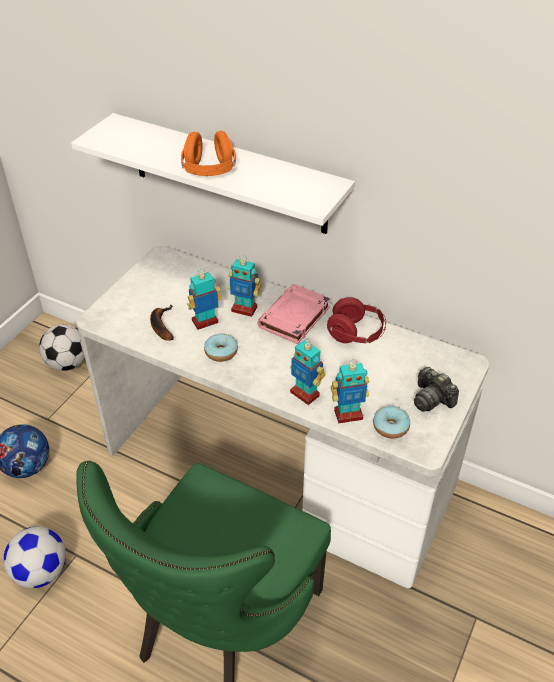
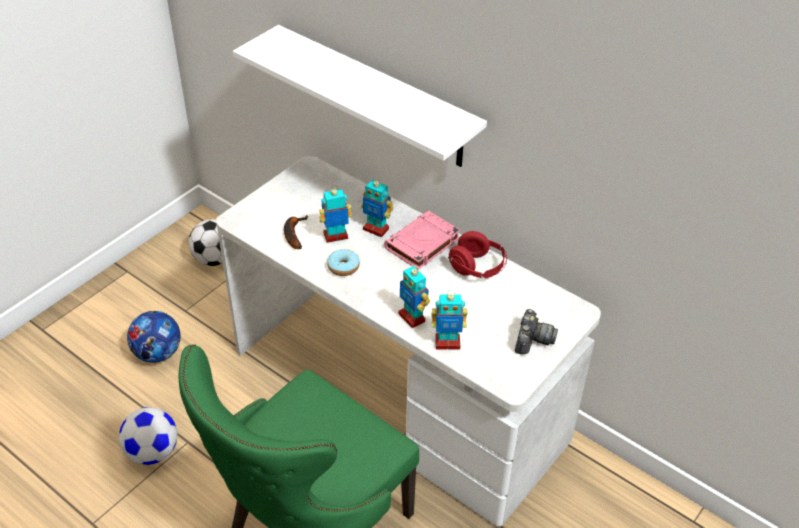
camera: 10 degrees right, 0 degrees up
(209, 171) = (352, 94): orange headphones -> none
(390, 427) = (484, 360): donut -> none
(431, 399) = (532, 340): camera -> camera turned 135 degrees counterclockwise

